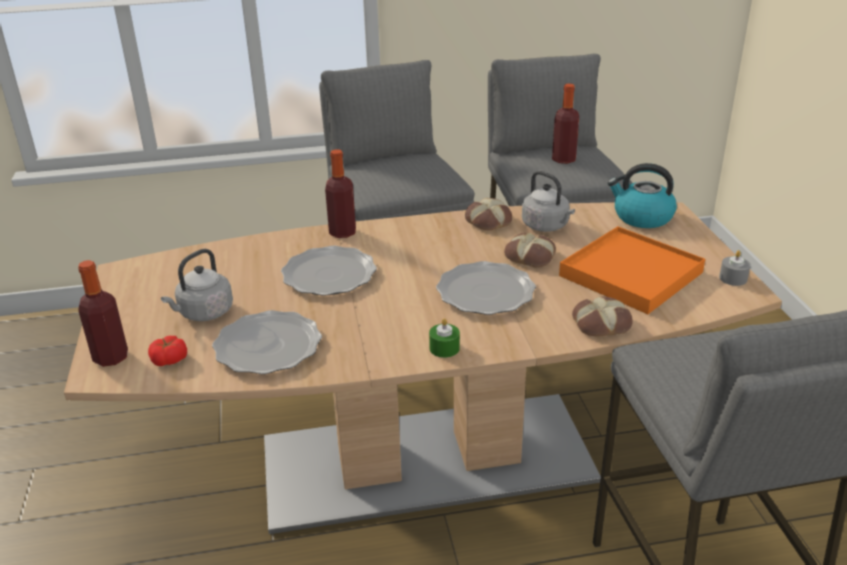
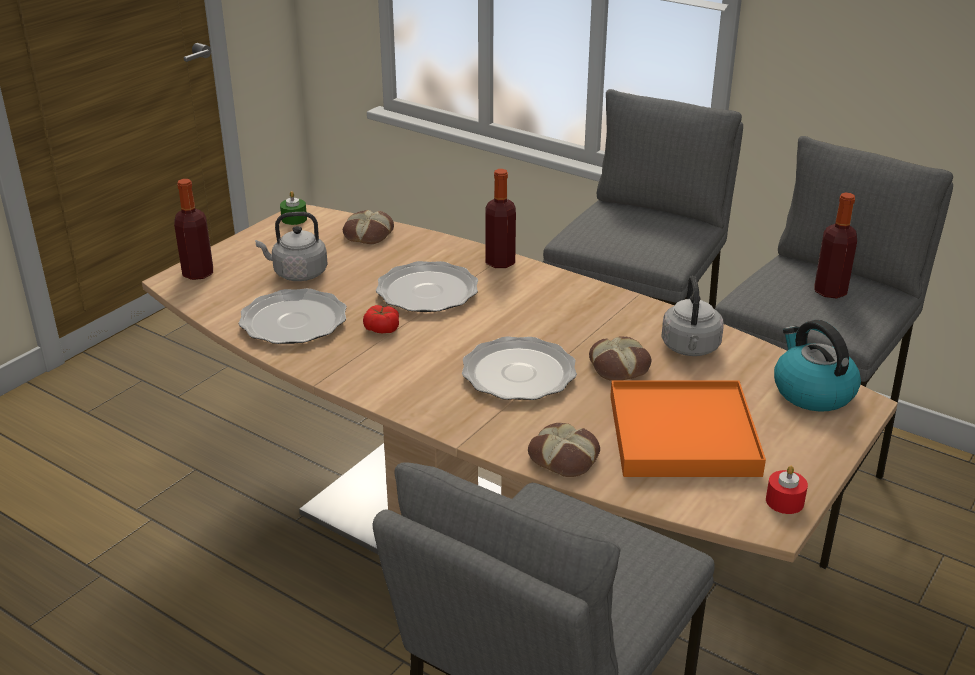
camera: 45 degrees right, 0 degrees up
(169, 359) = (225, 294): tomato -> tomato (382, 329)
(444, 348) = (403, 396): green candle -> green candle (294, 219)
(487, 221) = (642, 315): bread -> bread (367, 234)
(733, 278) = (784, 501): grey candle -> red candle

